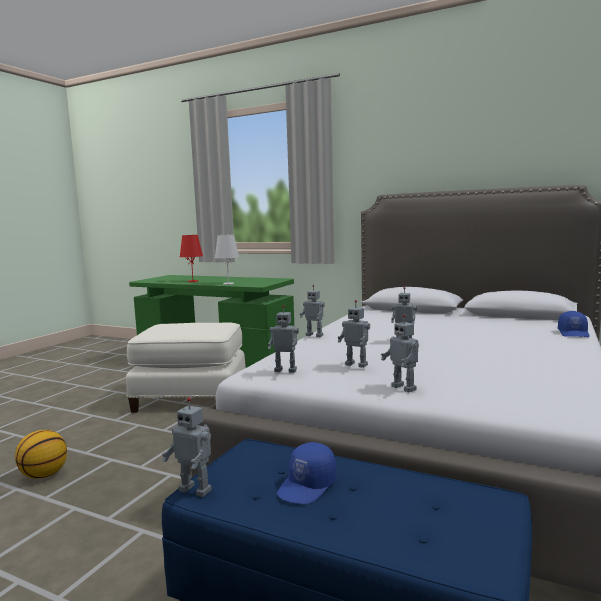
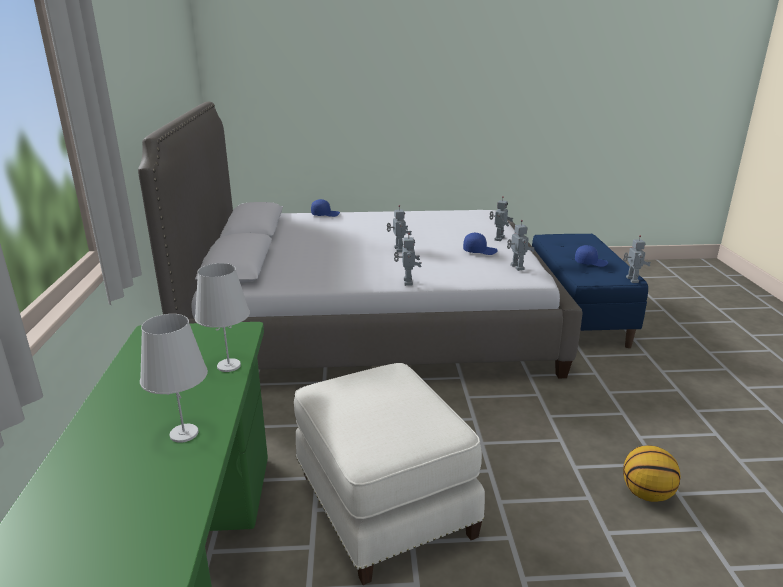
camera: 120 degrees left, 15 degrees up
(193, 281) = (184, 433): red table lamp -> white table lamp
(357, 364) = (479, 251): toy robot -> blue cap

